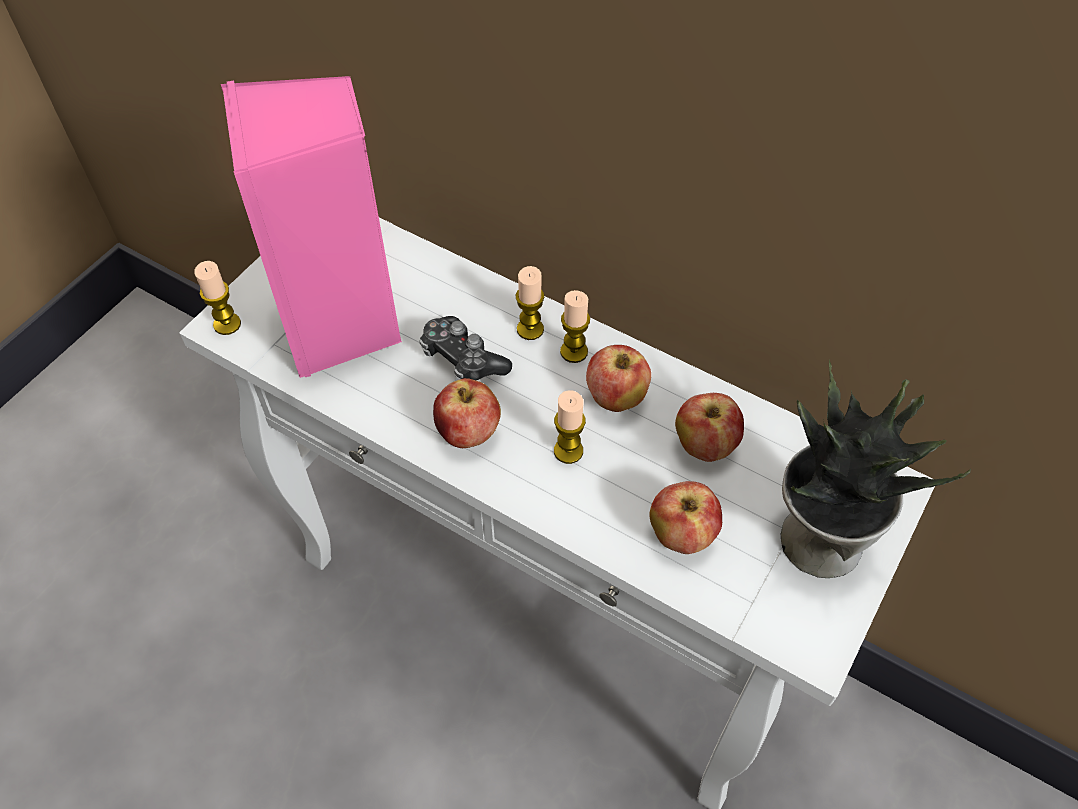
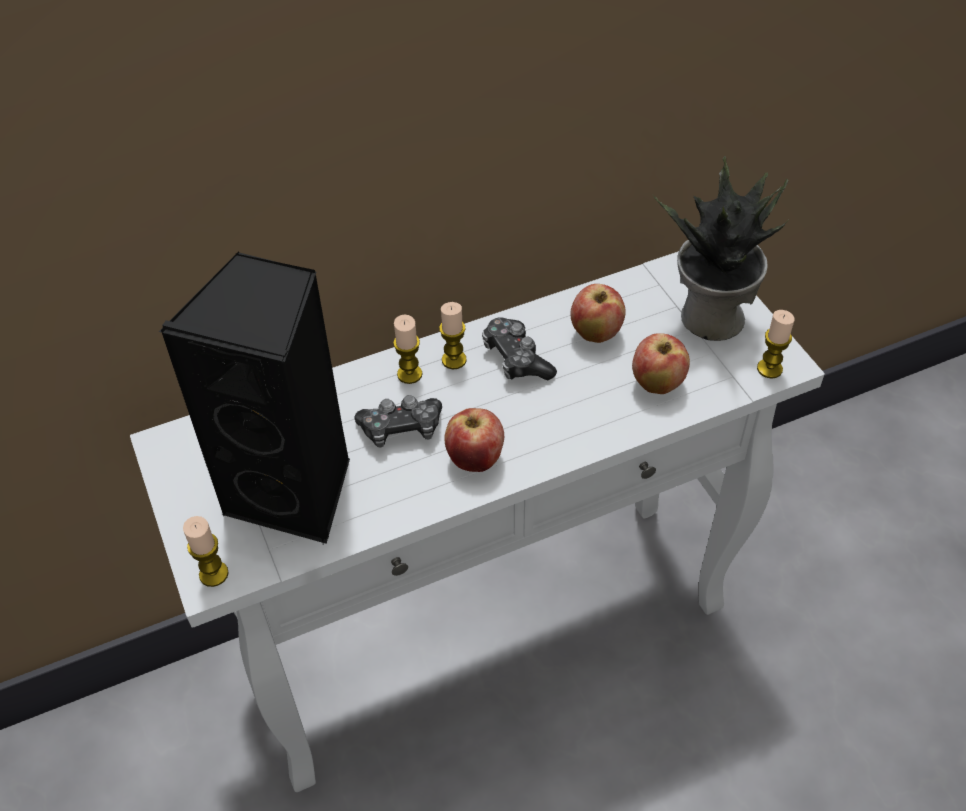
camera: 55 degrees left, 5 degrees down
(343, 327) = (296, 491): pink speaker -> black speaker
(568, 451) = (540, 408): candle -> candle (769, 369)
(615, 398) = (516, 359): apple -> game controller

